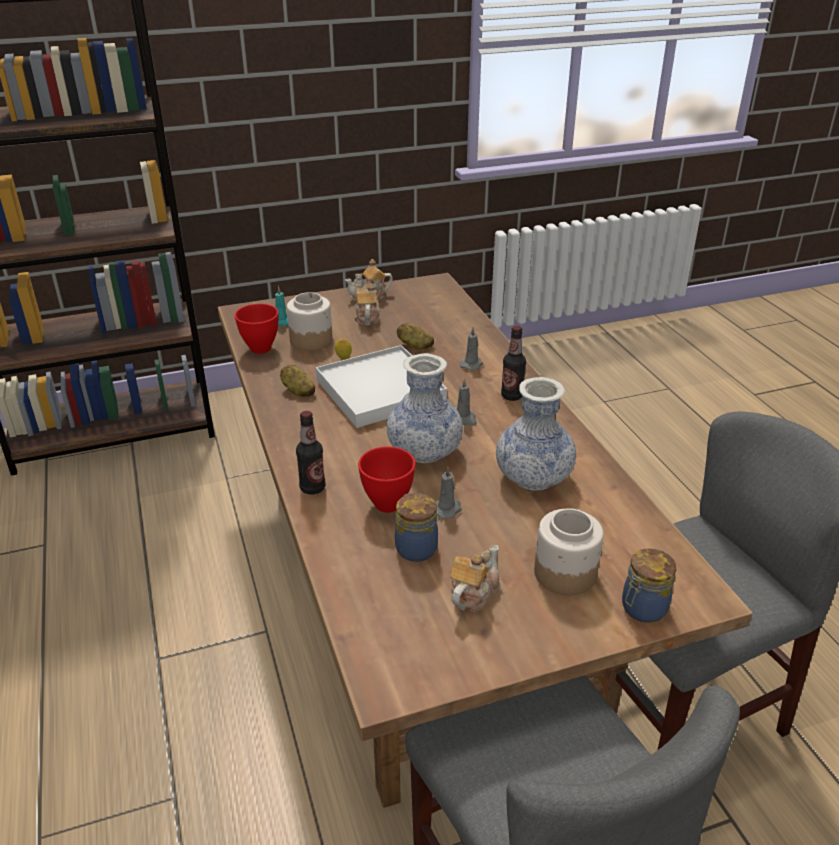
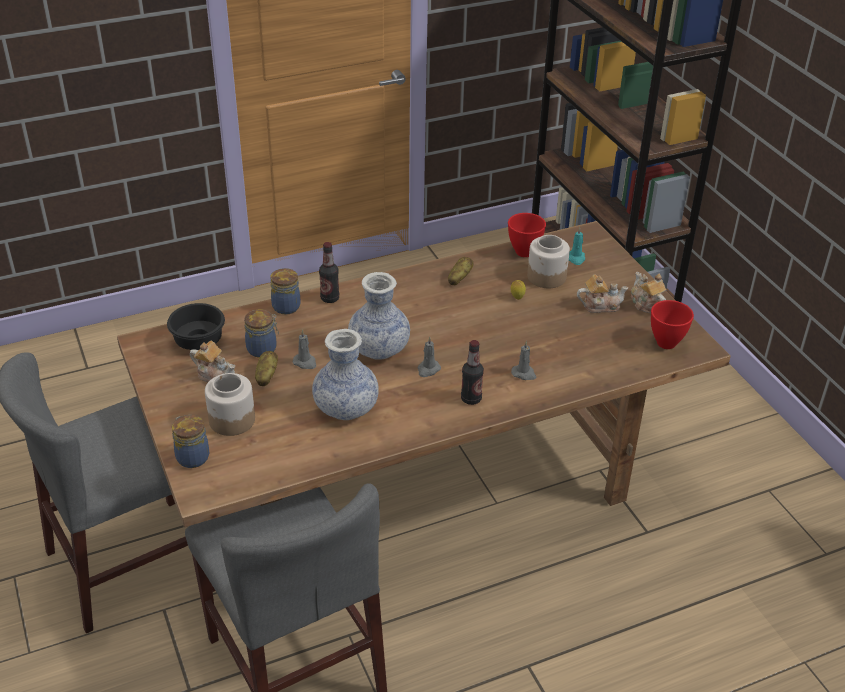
camera: 85 degrees right, 5 degrees up
(320, 527) = (286, 306): none -> jar
(380, 390) = (468, 321): white tray -> none
(386, 505) = (310, 333): red bowl -> red bowl (665, 343)
(394, 617) = (197, 342): none -> black bowl
(414, 346) = (551, 337): potato -> potato (266, 376)

